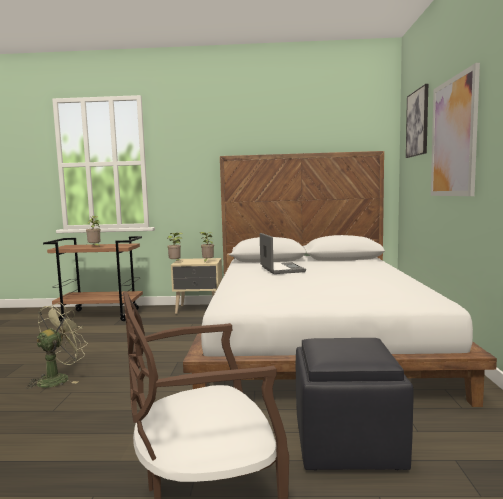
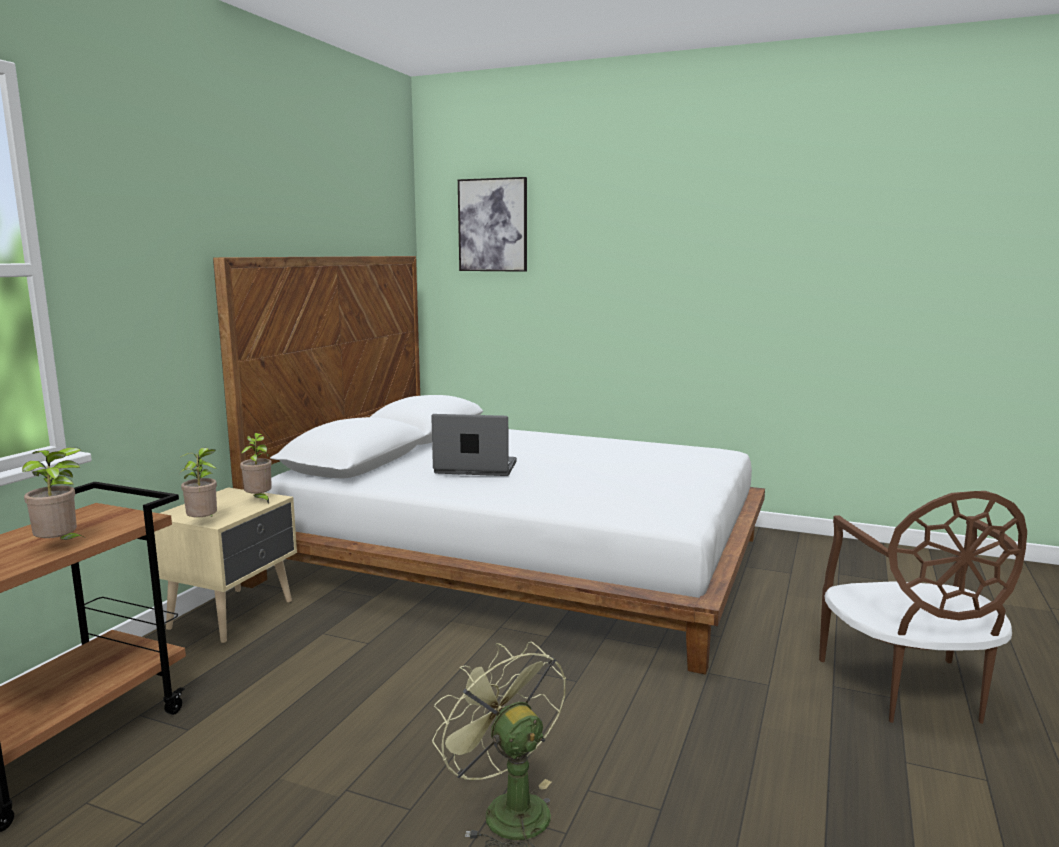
camera: 70 degrees left, 5 degrees up
(348, 442) = (806, 604): black ottoman -> none
(454, 137) = (607, 261): picture -> none

